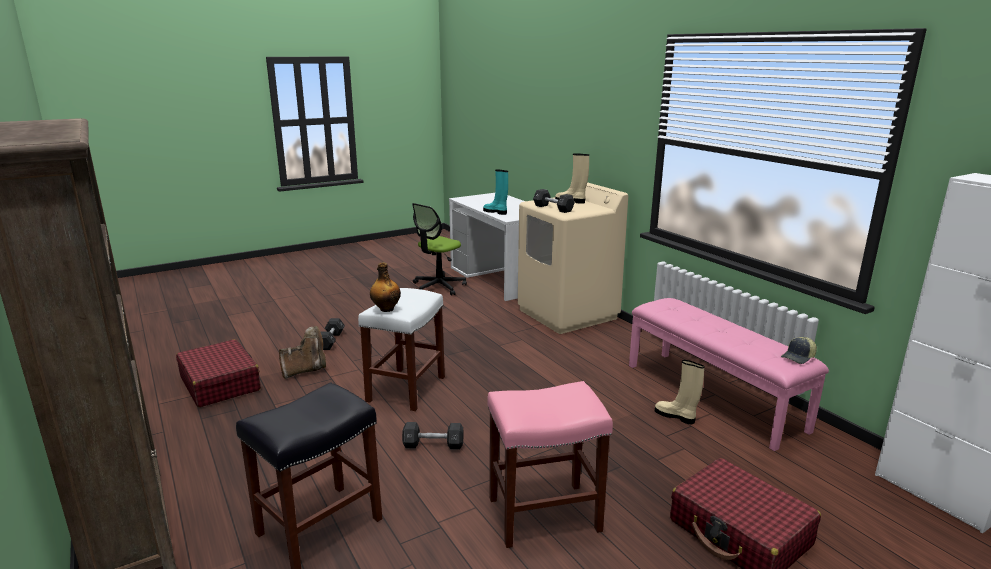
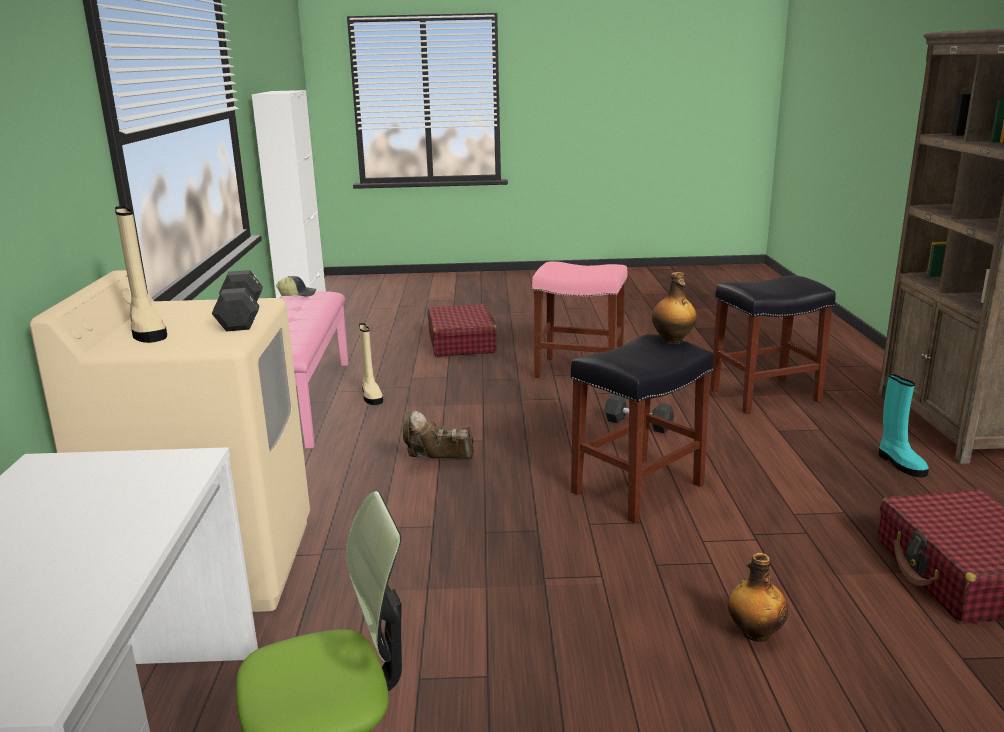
camera: 150 degrees left, 0 degrees up
(306, 370) = (802, 563): brown boot -> brown boot (437, 463)
(330, 341) = (754, 633): black dumbbell -> bottle
(406, 388) = (637, 489): white stool -> black stool
(496, 212) = (151, 505): turquoise boot -> turquoise boot (900, 464)

